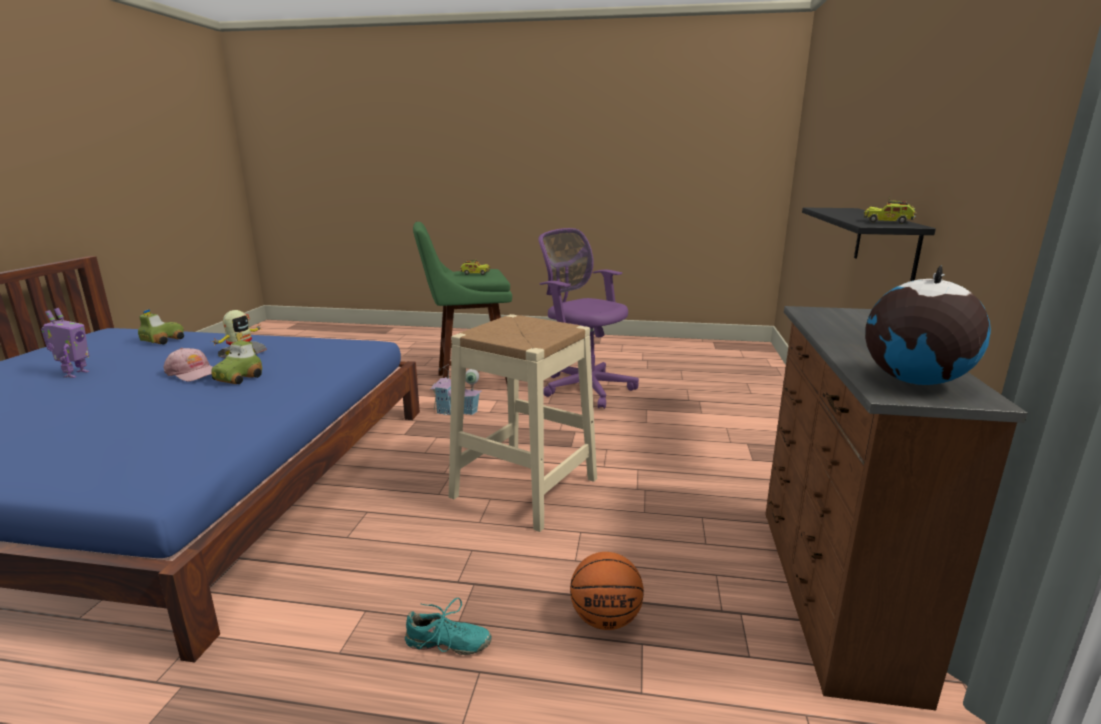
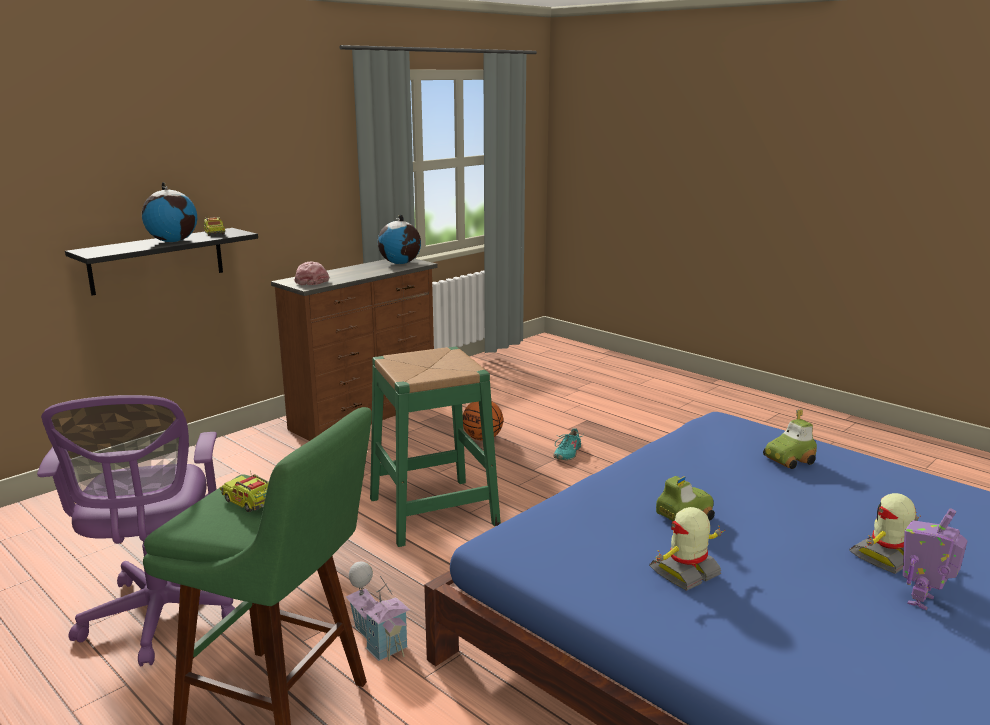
camera: 145 degrees left, 0 degrees up
(74, 388) = (886, 557): none -> toy robot
(163, 340) = (850, 686): toy car -> toy car (789, 460)
(193, 373) = (744, 543): pink cap -> pink cap (310, 281)
(448, 644) = (567, 453): turquoise shoe -> turquoise shoe turned 105 degrees counterclockwise
(525, 488) = (433, 511): beige stool -> green stool
(852, 215) = (173, 241): none -> globe

